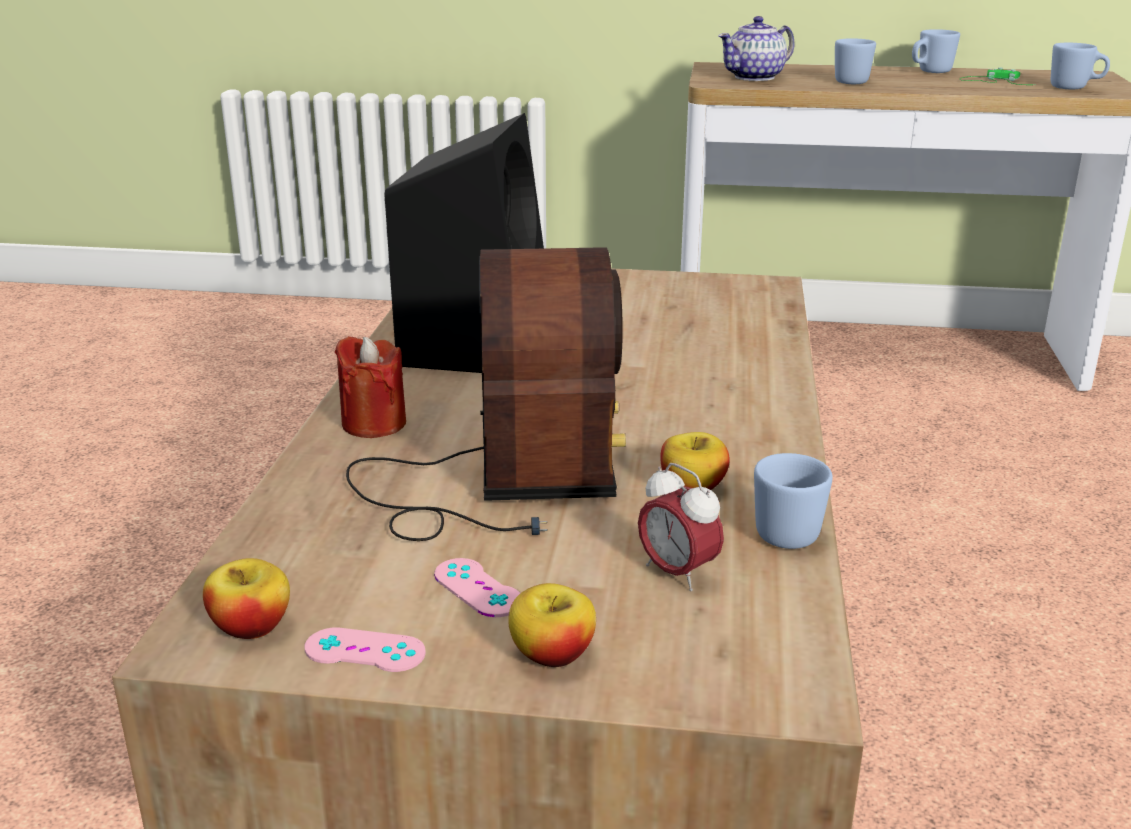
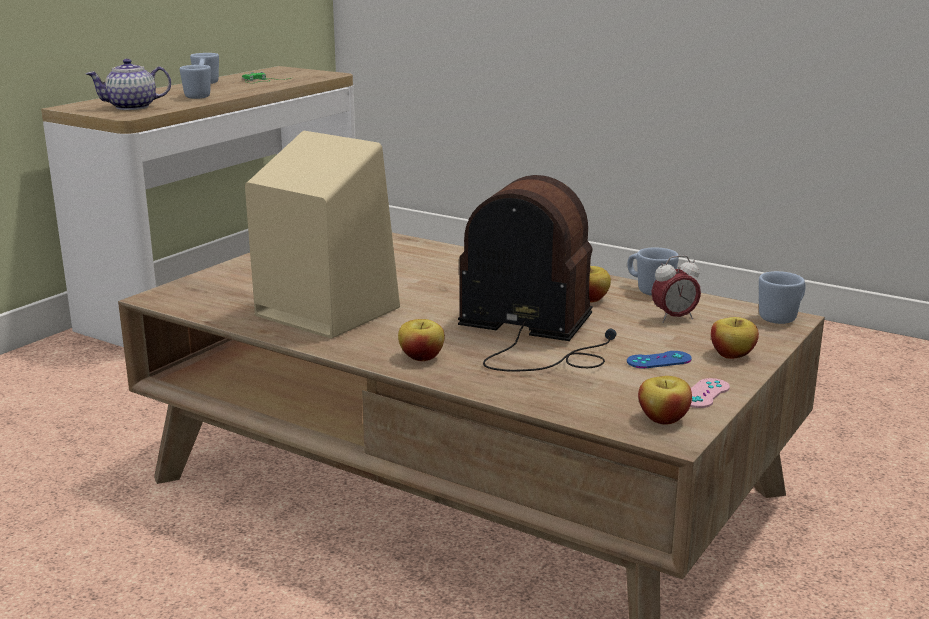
camera: 65 degrees left, 5 degrees down
(374, 423) = (421, 357): red candle -> apple
(477, 588) = (659, 360): pink game controller -> blue game controller
(478, 344) = (324, 311): black speaker -> beige speaker
(755, 77) = (133, 107): teapot -> teapot turned 75 degrees clockwise
(1075, 88) = (305, 76): blue mug -> blue mug (782, 317)

